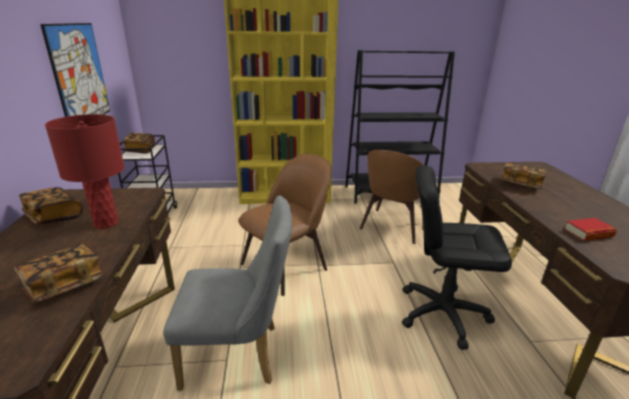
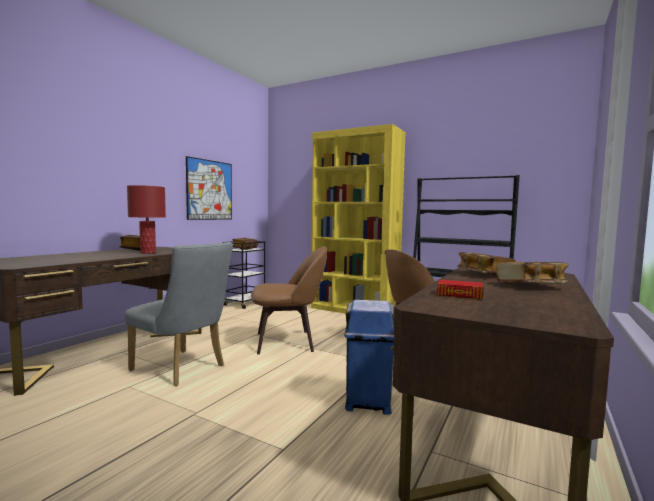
camera: 35 degrees right, 20 degrees down
(64, 284) = (85, 259): book -> book (530, 286)
(442, 313) = (368, 402): black office chair -> blue trash can

